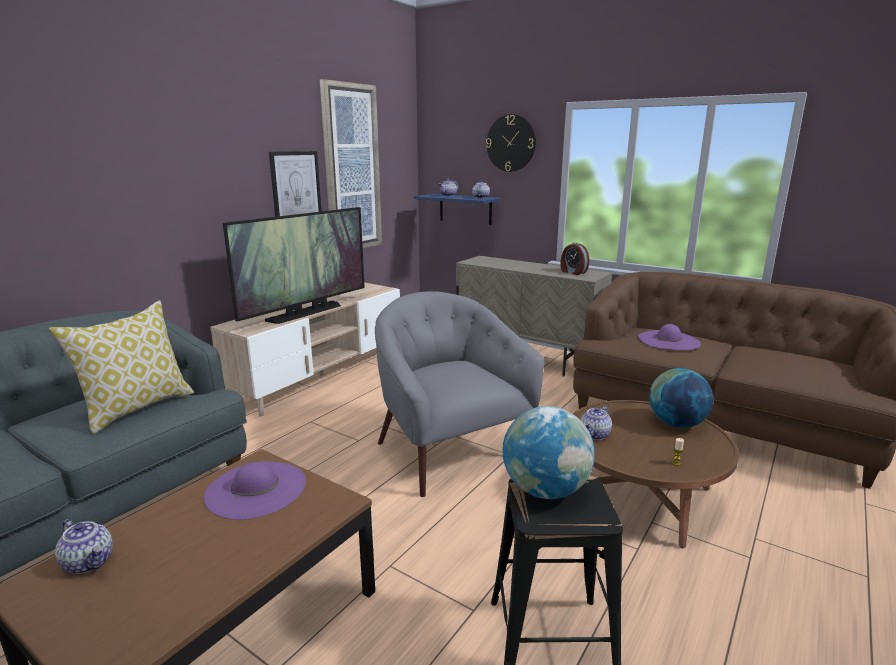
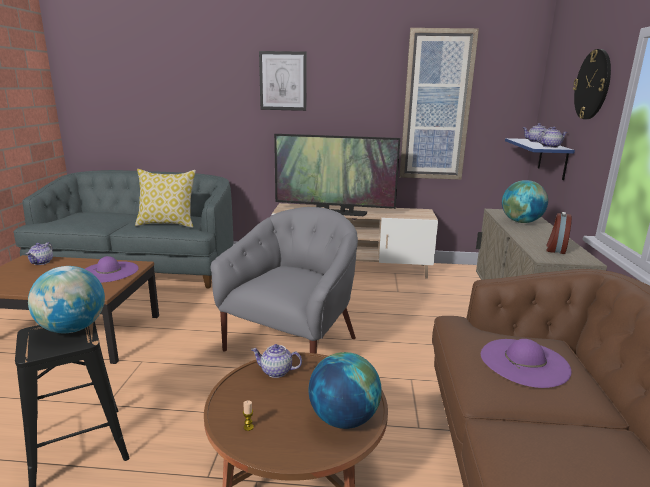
camera: 60 degrees right, 0 degrees up
(296, 187) = (370, 117): picture -> picture (283, 81)
(505, 264) = (521, 222): none -> globe

